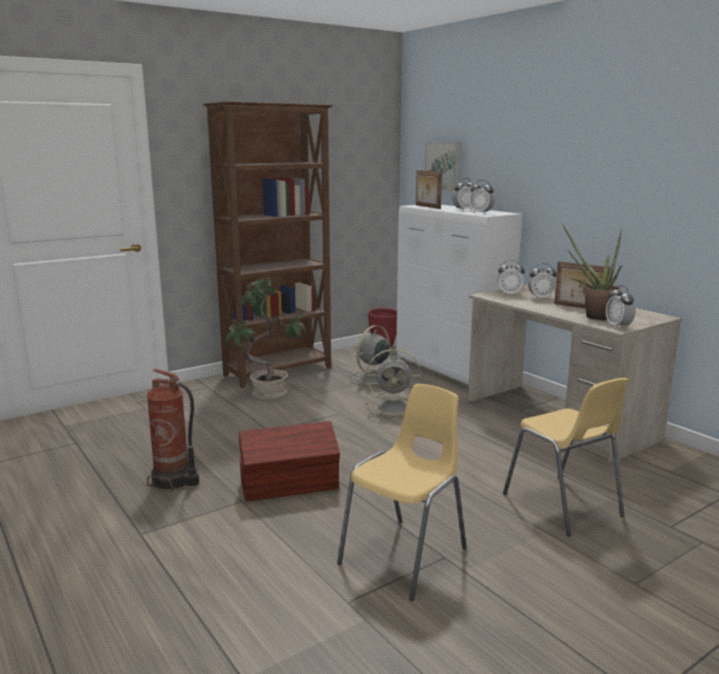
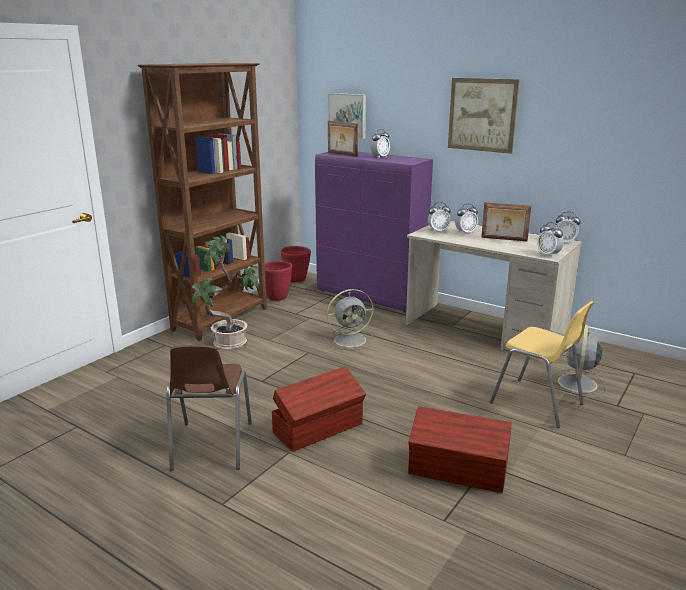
camera: 20 degrees left, 5 degrees up
(174, 481) = (211, 446): fire extinguisher -> brown chair
(350, 359) = (276, 297): none -> red planter
(372, 379) = (311, 315): grey fan -> grey fan (577, 384)
(405, 556) = (458, 471): yellow chair -> brown storage box
(451, 370) = (371, 296): white cabinet -> purple cabinet
(481, 213) = (401, 160): alarm clock -> alarm clock (565, 242)
(575, 161) = (482, 115): none -> picture
(592, 316) = (521, 247): potted plant -> none

